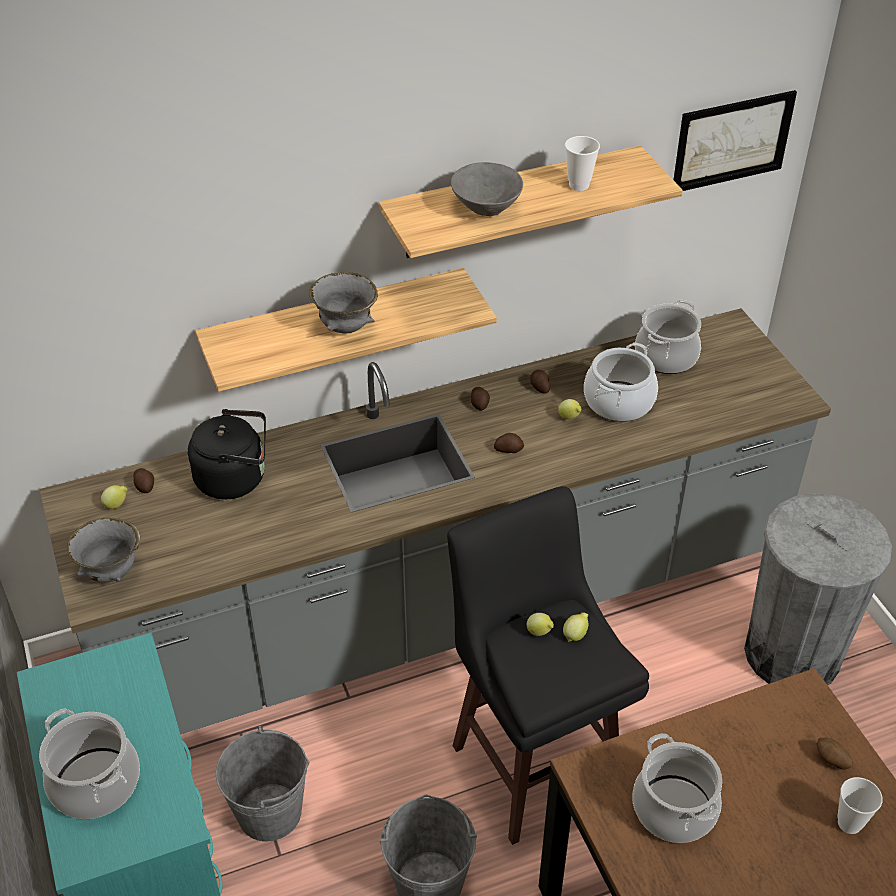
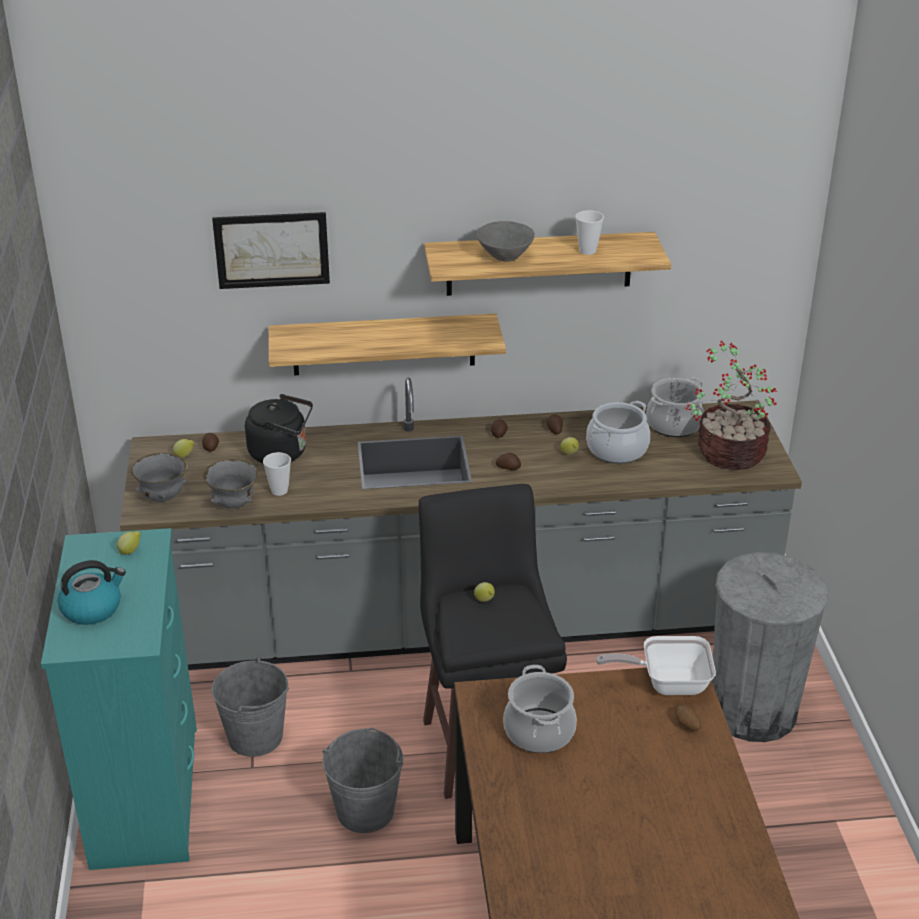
camera: 15 degrees right, 10 degrees down
(94, 783) = (92, 608): cooking pot -> kettle
(345, 328) = (383, 339): grey bowl -> grey bowl (233, 505)
(575, 634) = (513, 607): lemon -> lemon (130, 551)
(732, 141) = (741, 241): picture -> picture (272, 250)
(739, 384) = (728, 453): none -> potted plant
(786, 705) = (667, 683): none -> frying pan
(849, 823) = (681, 768): cup -> cup (279, 490)

